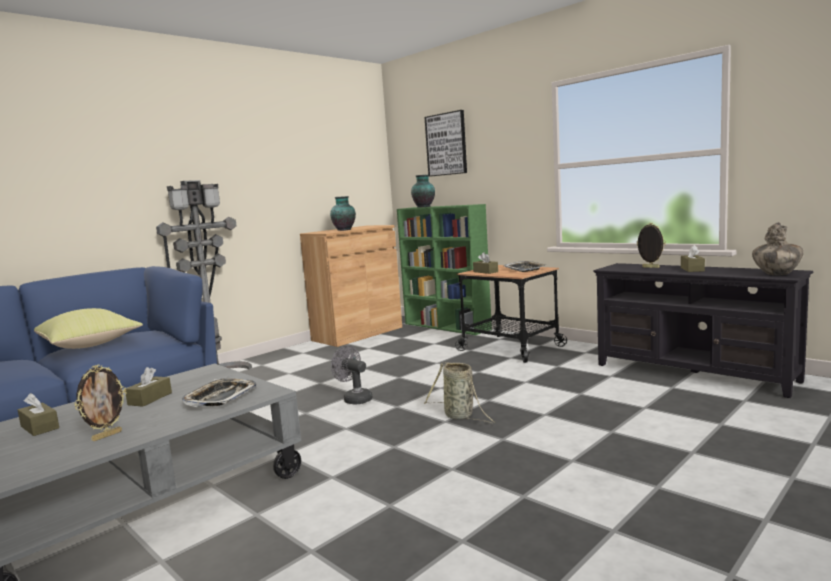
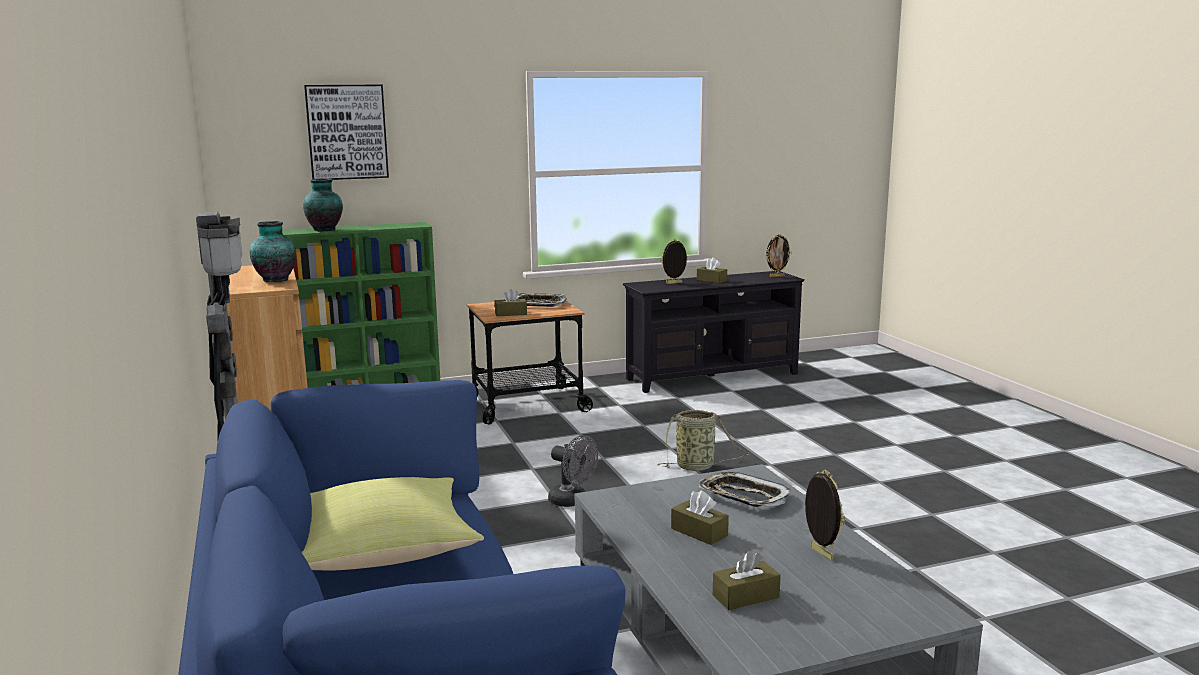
camera: 65 degrees left, 5 degrees up
(354, 399) = (572, 501): grey fan -> grey fan turned 120 degrees counterclockwise
(777, 274) = (777, 276): vase -> picture frame

